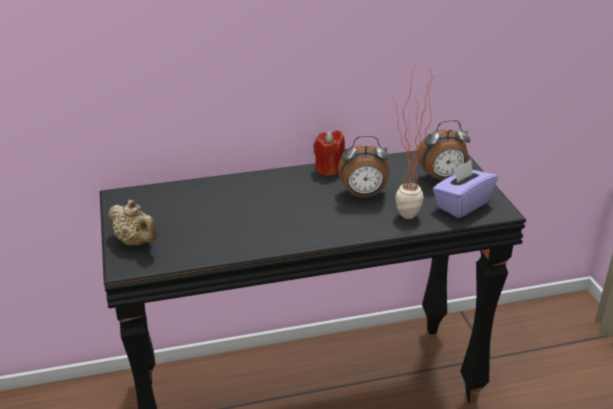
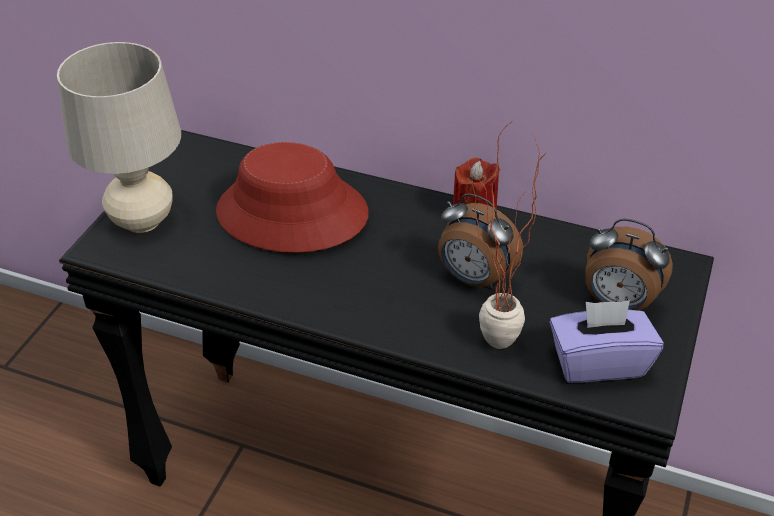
camera: 35 degrees right, 10 degrees up
(136, 242) = (142, 221): beige teapot -> beige table lamp
(227, 204) = (291, 214): none -> red hat

